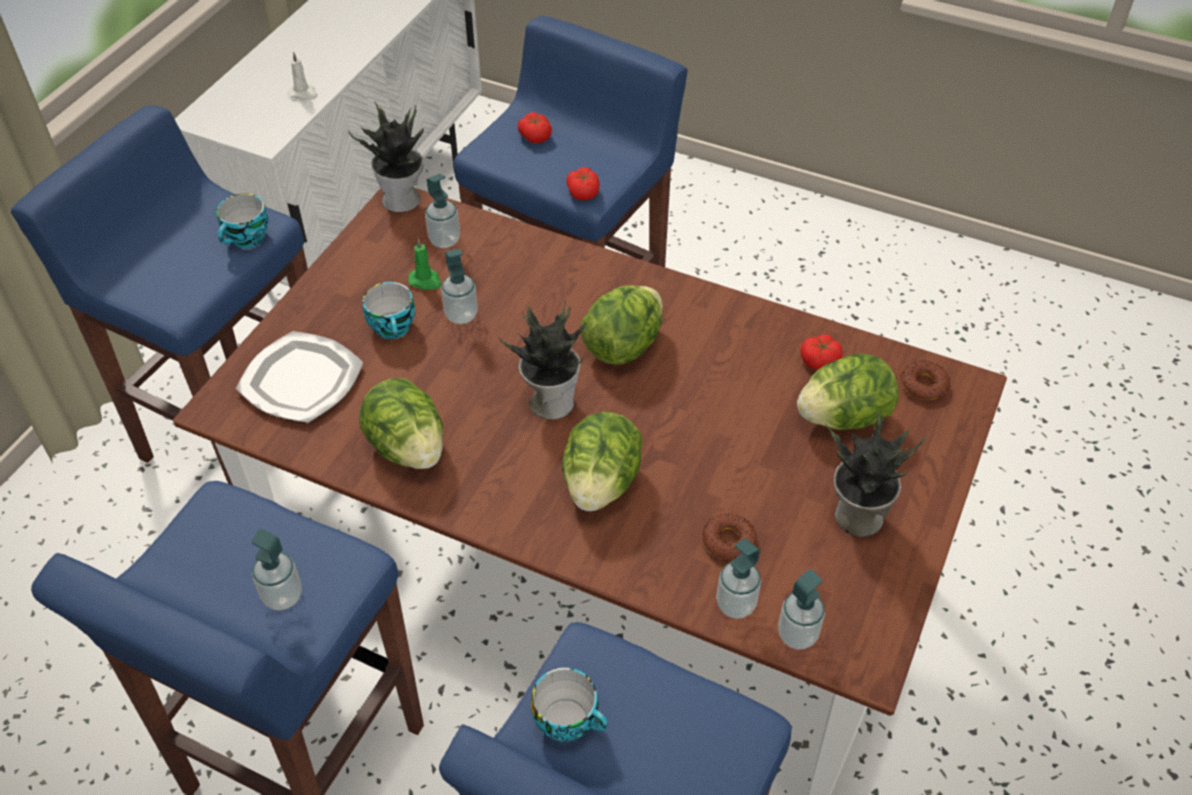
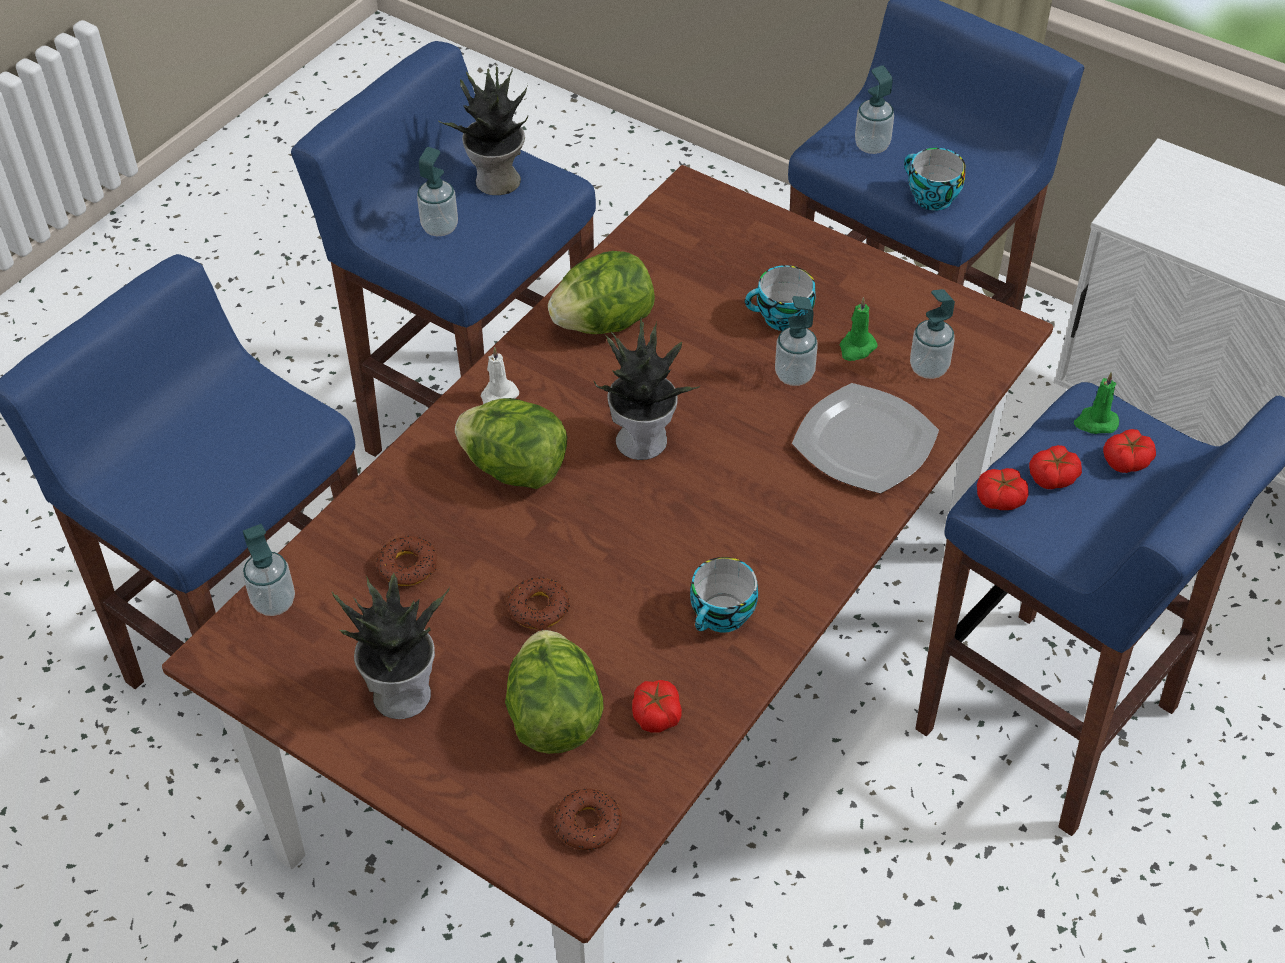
camera: 100 degrees right, 0 degrees up
(301, 379) = (717, 248): plate -> plate (866, 442)
(303, 94) = (1229, 248): white candle -> white candle (498, 397)
(403, 200) = (1008, 334): potted plant -> potted plant (497, 182)
(501, 149) = (1095, 422): none -> green candle
(557, 168) = (1053, 477): none -> tomato
(569, 720) = (241, 402): cup -> cup (722, 617)
(623, 346) = (718, 515): lettuce -> none
(736, 604) = (328, 557): soap dispenser -> soap dispenser (872, 146)
(746, 442) = (539, 608): none -> donut

